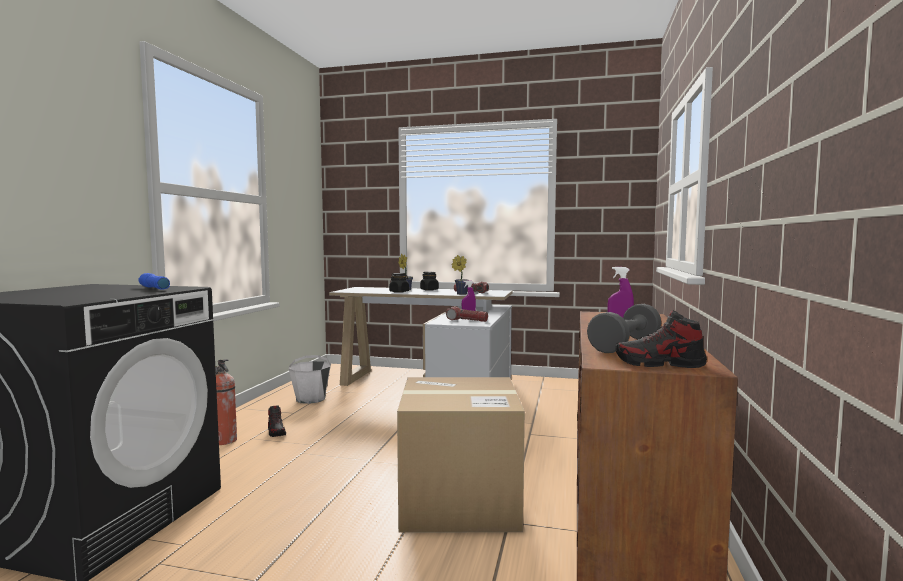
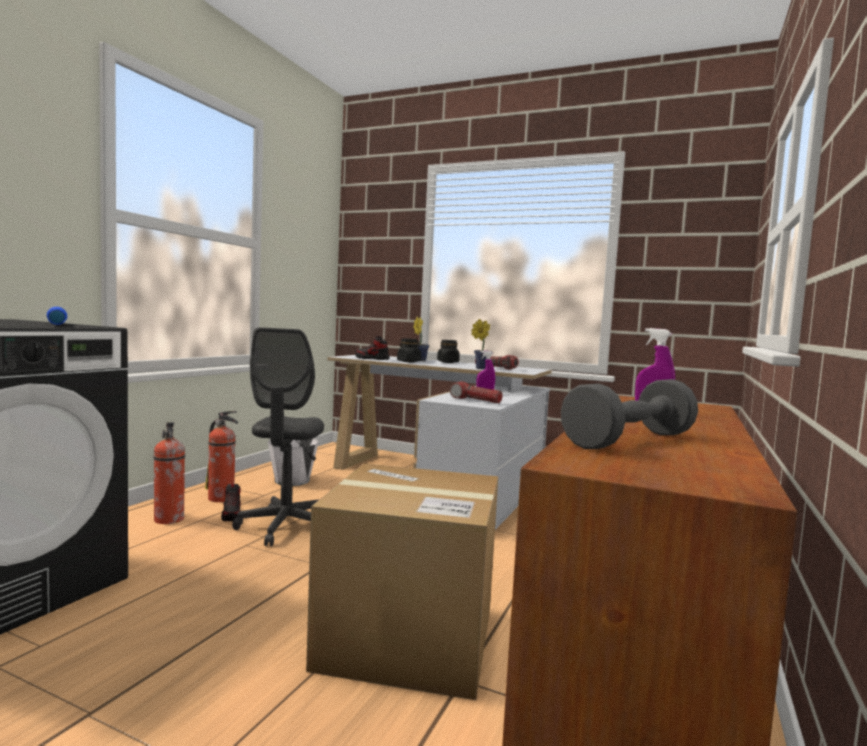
camera: 10 degrees right, 0 degrees up
(259, 419) = (222, 498): none -> fire extinguisher
(325, 436) = (285, 527): none -> grey office chair
(660, 364) = (662, 473): shoe -> shoe (371, 359)

